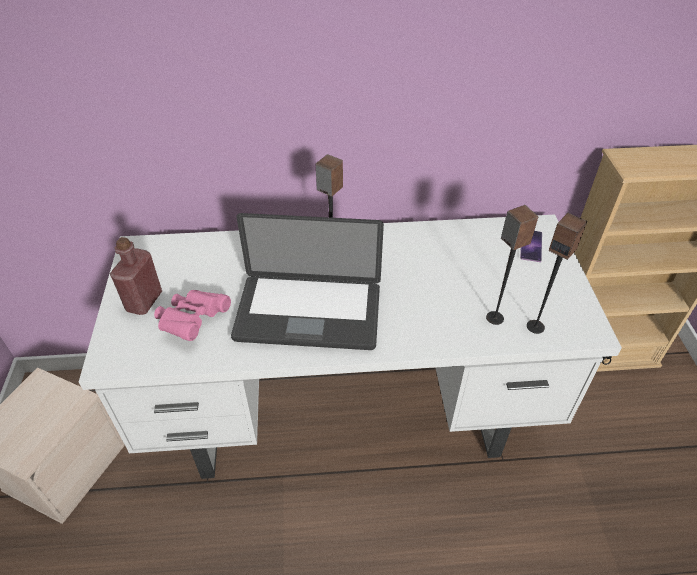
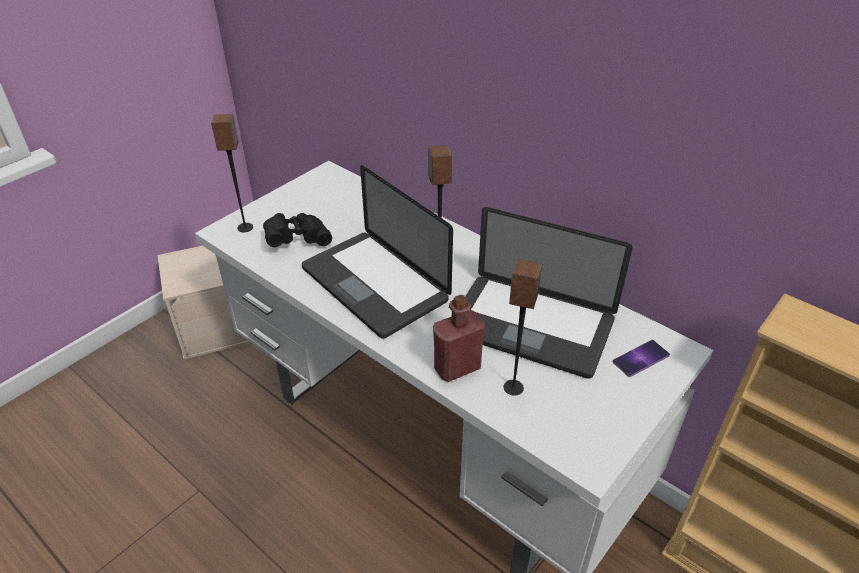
camera: 45 degrees right, 5 degrees down
(144, 301) = (287, 209): red bottle -> red bottle (457, 368)
(192, 321) = (297, 240): pink binoculars -> black binoculars
(450, 269) = (531, 326): none -> laptop
(535, 326) = (540, 420): speaker -> speaker (245, 227)

